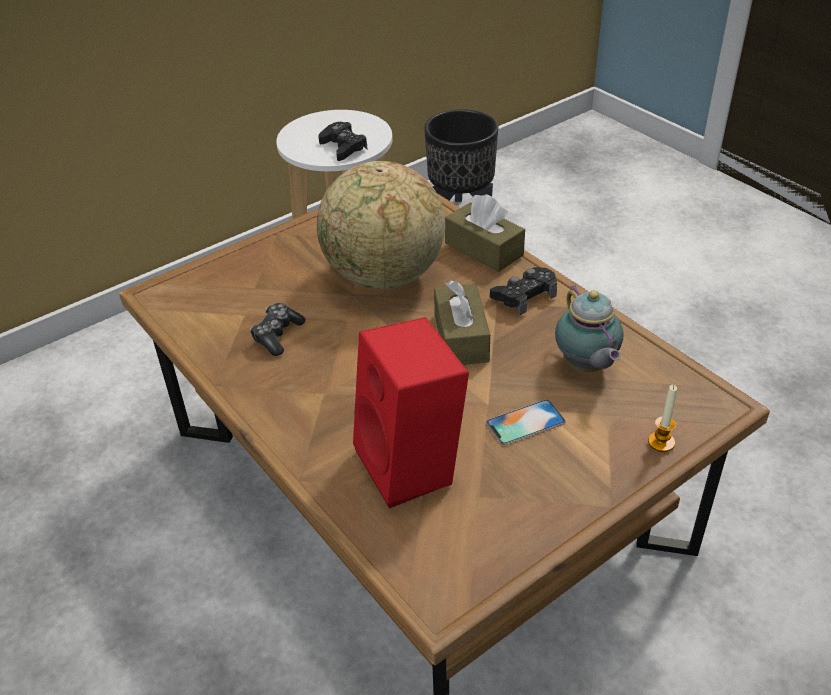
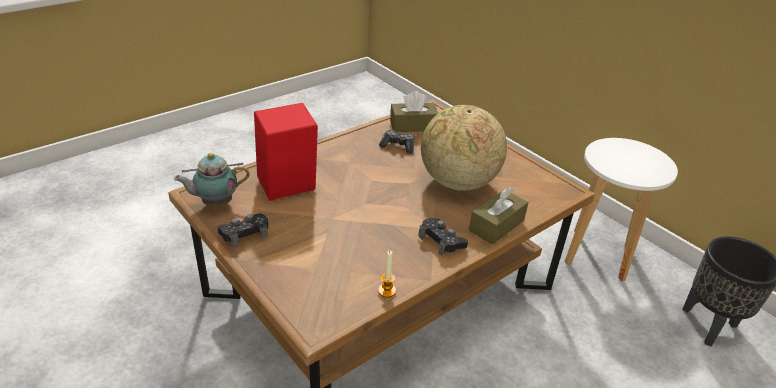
camera: 85 degrees right, 5 degrees down
(343, 147) = (615, 164): black game controller -> black game controller (245, 233)
(461, 338) = (395, 211): brown tissue box -> brown tissue box (413, 125)
(525, 422) = (313, 232): phone -> none
(586, 367) = (363, 264): teapot -> teapot (215, 203)
(661, 442) = (284, 288): candle -> candle (387, 291)

